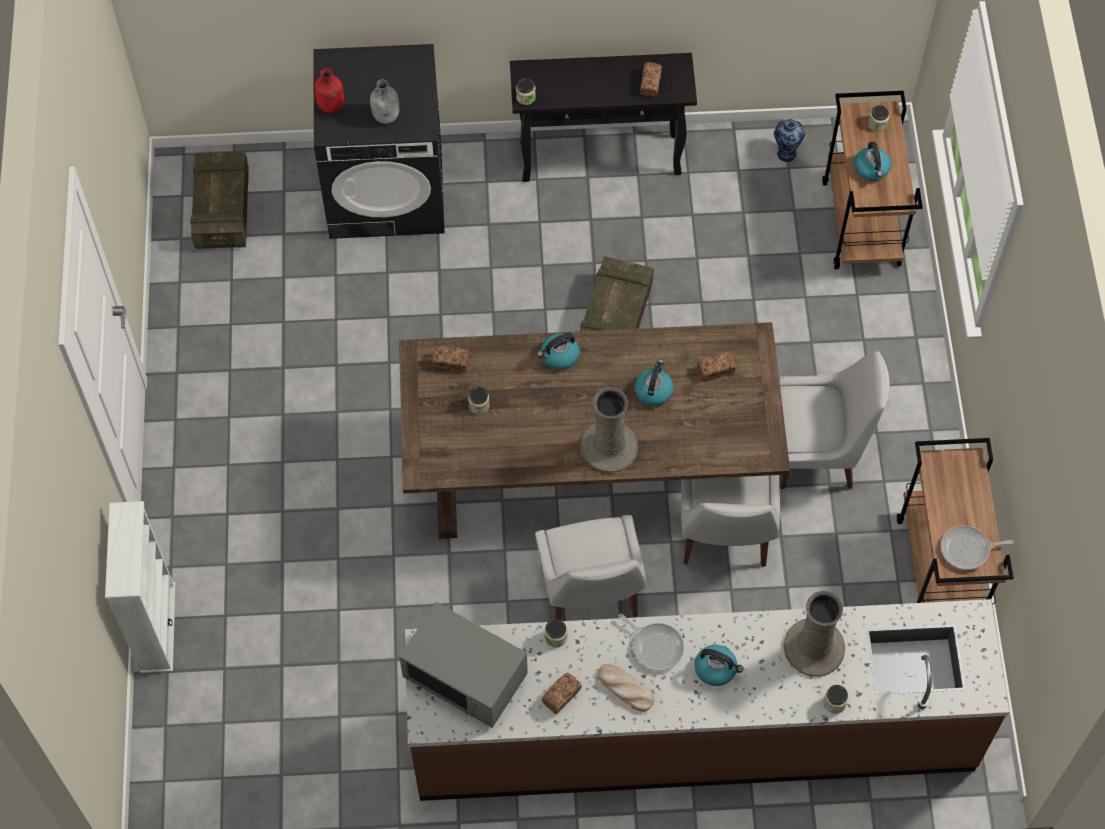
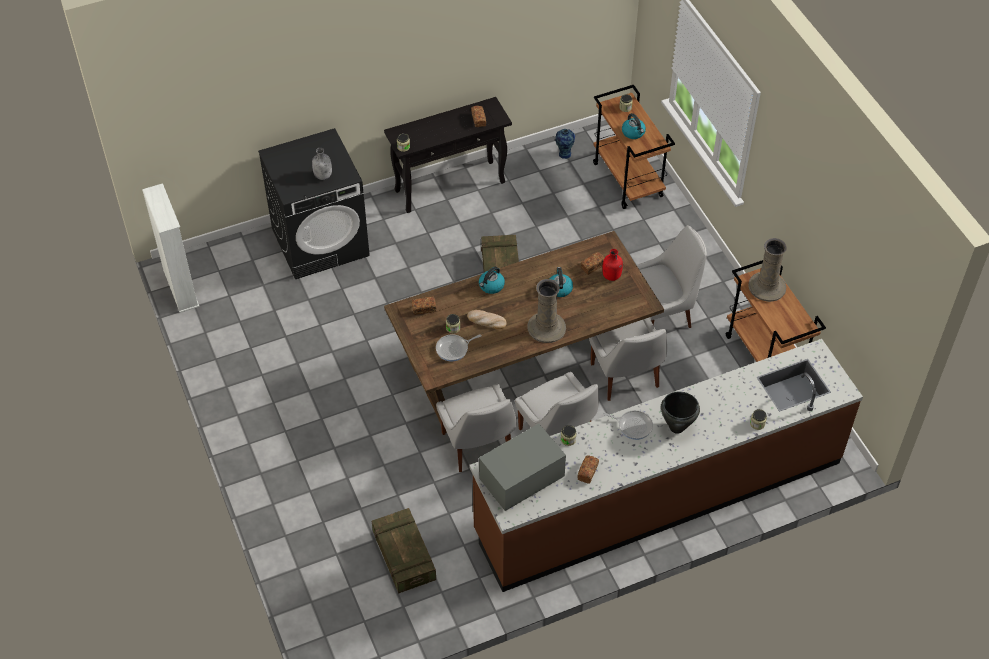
camera: 20 degrees left, 10 degrees down
(157, 627) = (279, 543): white bookcase -> white bookcase (181, 288)
(222, 210) = (216, 282): crate -> crate (404, 557)
(331, 106) = (284, 179): red bottle -> red bottle (611, 276)
(466, 676) = (521, 480): grey microwave -> grey microwave turned 135 degrees clockwise
(475, 573) = (478, 446): none -> white chair
(625, 688) = (625, 455): bread -> bread (486, 321)
(716, 669) = (676, 427): kettle -> black cooking pot
(814, 648) = (730, 397): beige vase -> beige vase (767, 287)
(967, 550) = (790, 322): frying pan -> frying pan (454, 349)

